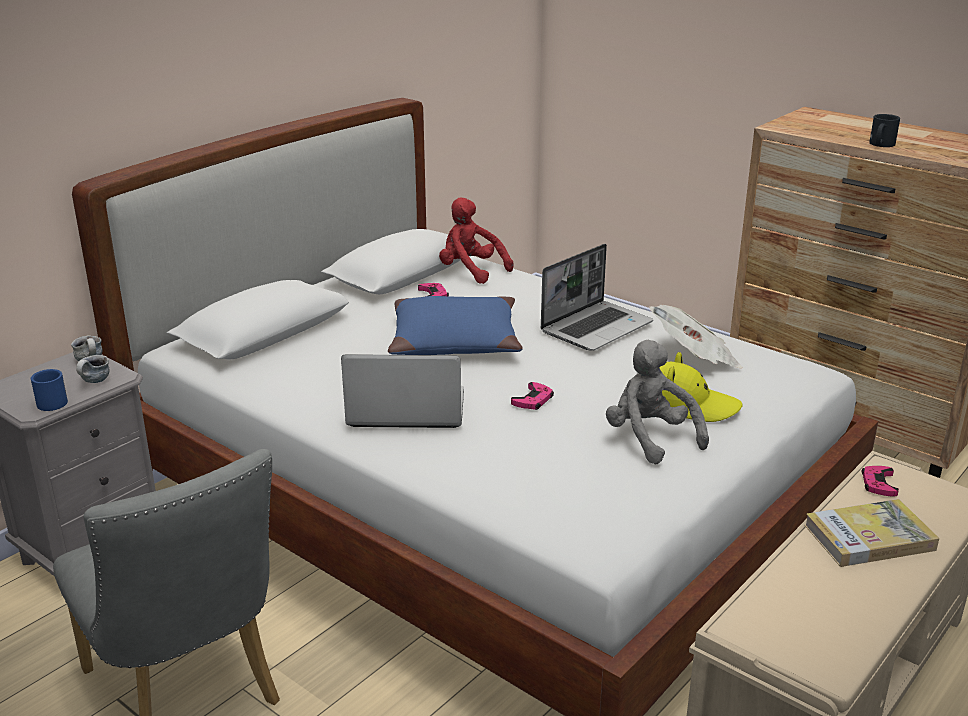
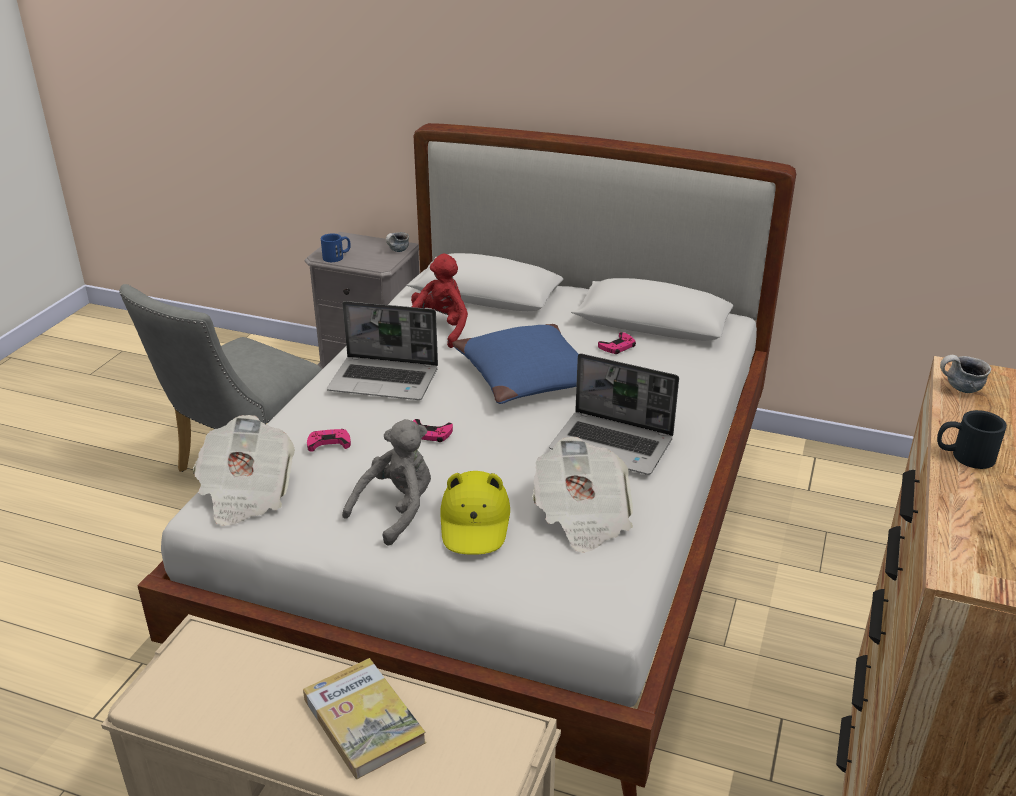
camera: 70 degrees right, 5 degrees up
(94, 382) = (368, 261): mug -> mug (959, 389)
(404, 410) = (385, 380): laptop -> laptop turned 120 degrees clockwise
(470, 271) = (691, 353): red plush toy -> red plush toy (440, 329)
(580, 520) = (246, 493): none -> newspaper
(878, 484) = (477, 725): pink game controller -> pink game controller (329, 443)

